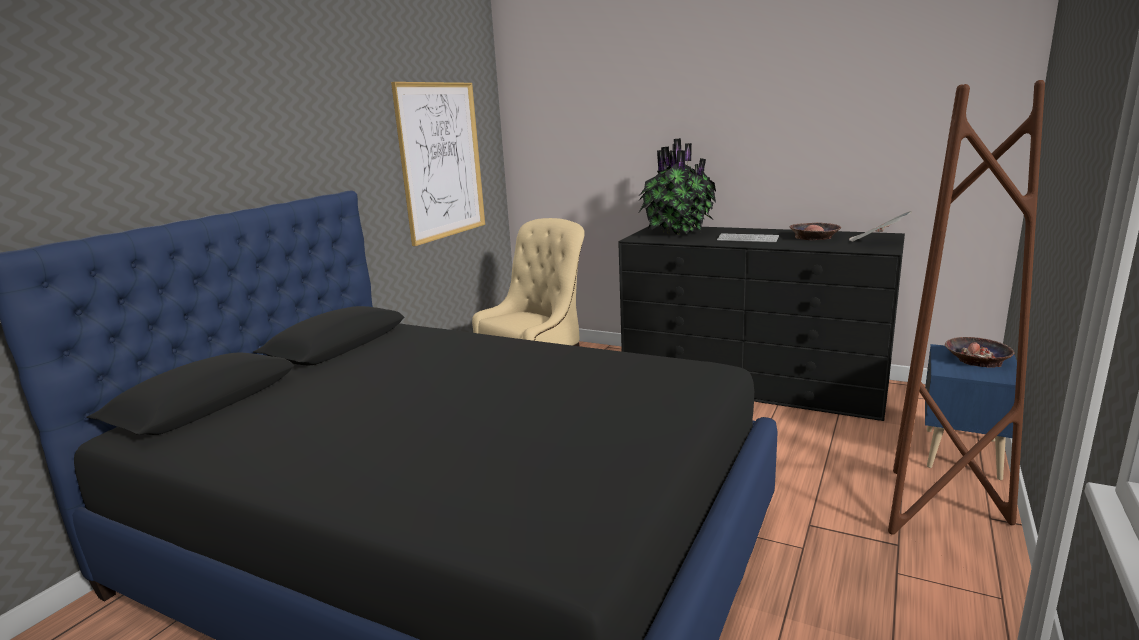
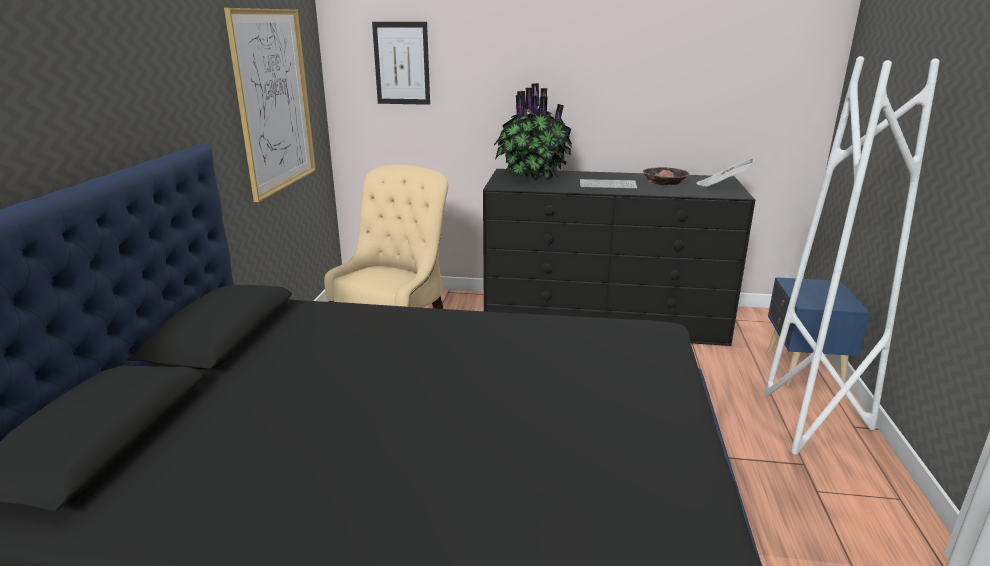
camera: 20 degrees left, 5 degrees up
(567, 127) = (401, 63): none -> picture
(931, 509) = (810, 425): brown clothes rack -> white clothes rack
(977, 359) = (819, 290): bowl -> none

